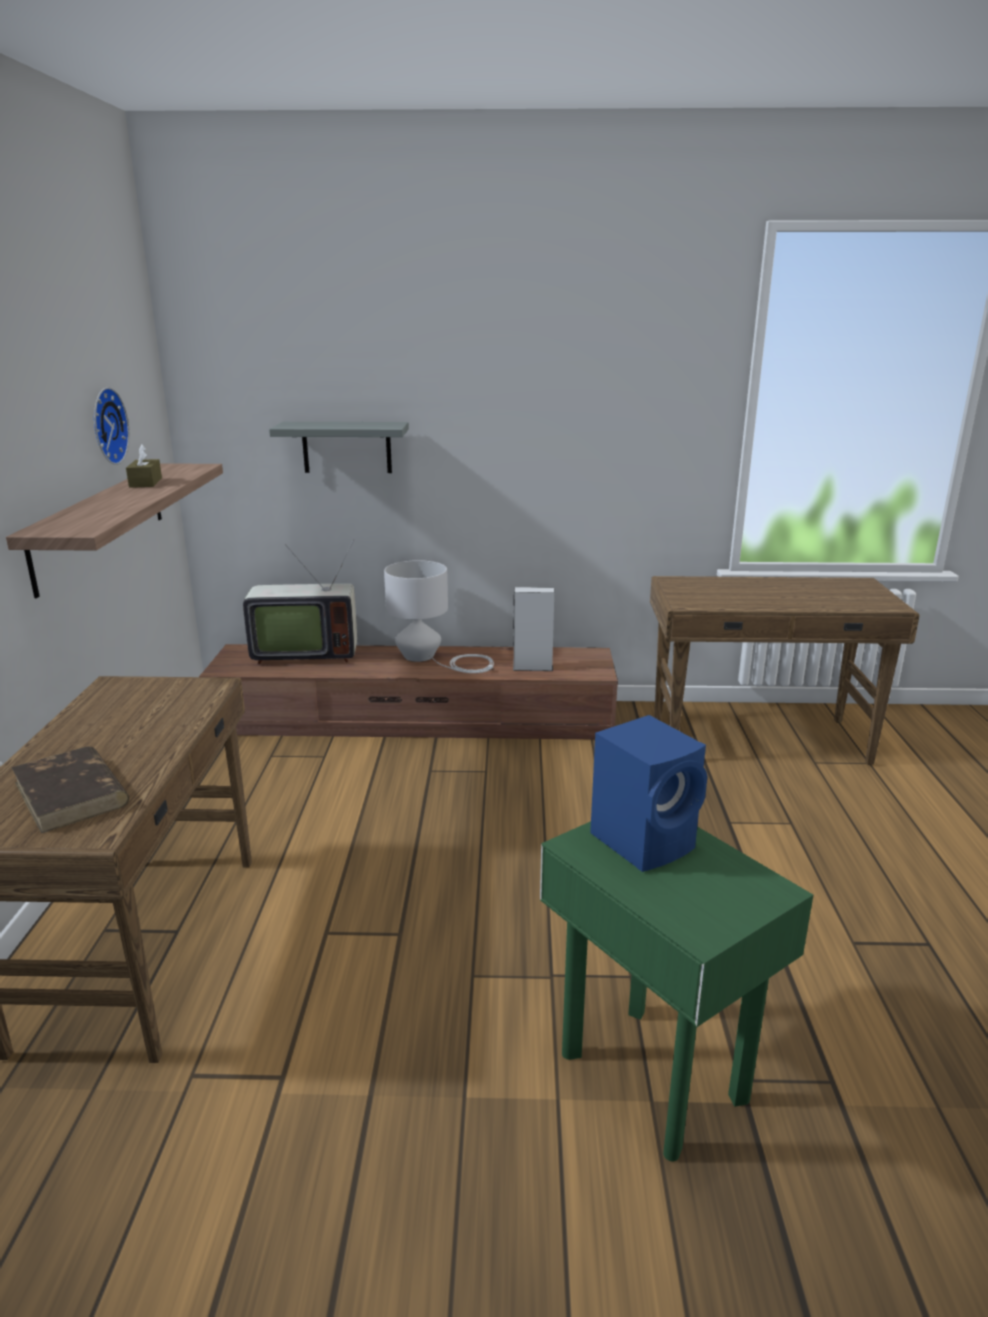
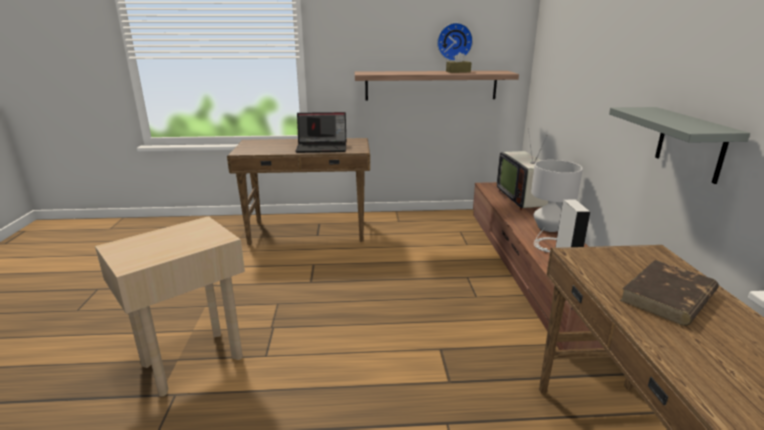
camera: 85 degrees right, 0 degrees up
(71, 794) = (268, 147): brown book -> brown book (668, 297)
(149, 722) = (322, 147): none -> laptop
(347, 447) = (574, 75): grey shelf -> grey shelf (690, 144)
(645, 841) = (195, 237): blue speaker -> none
(651, 1077) = (192, 360): green side table -> beige side table

